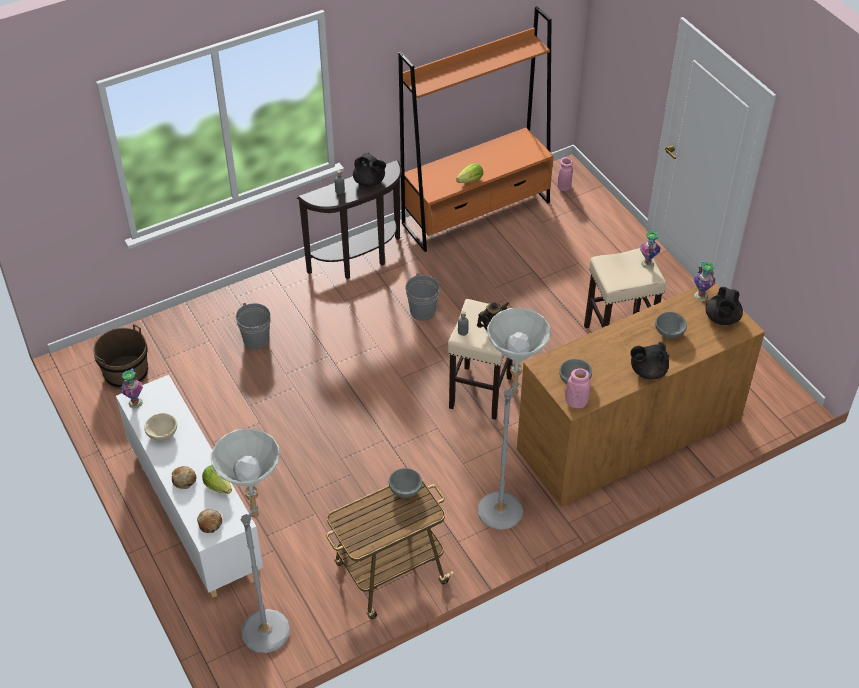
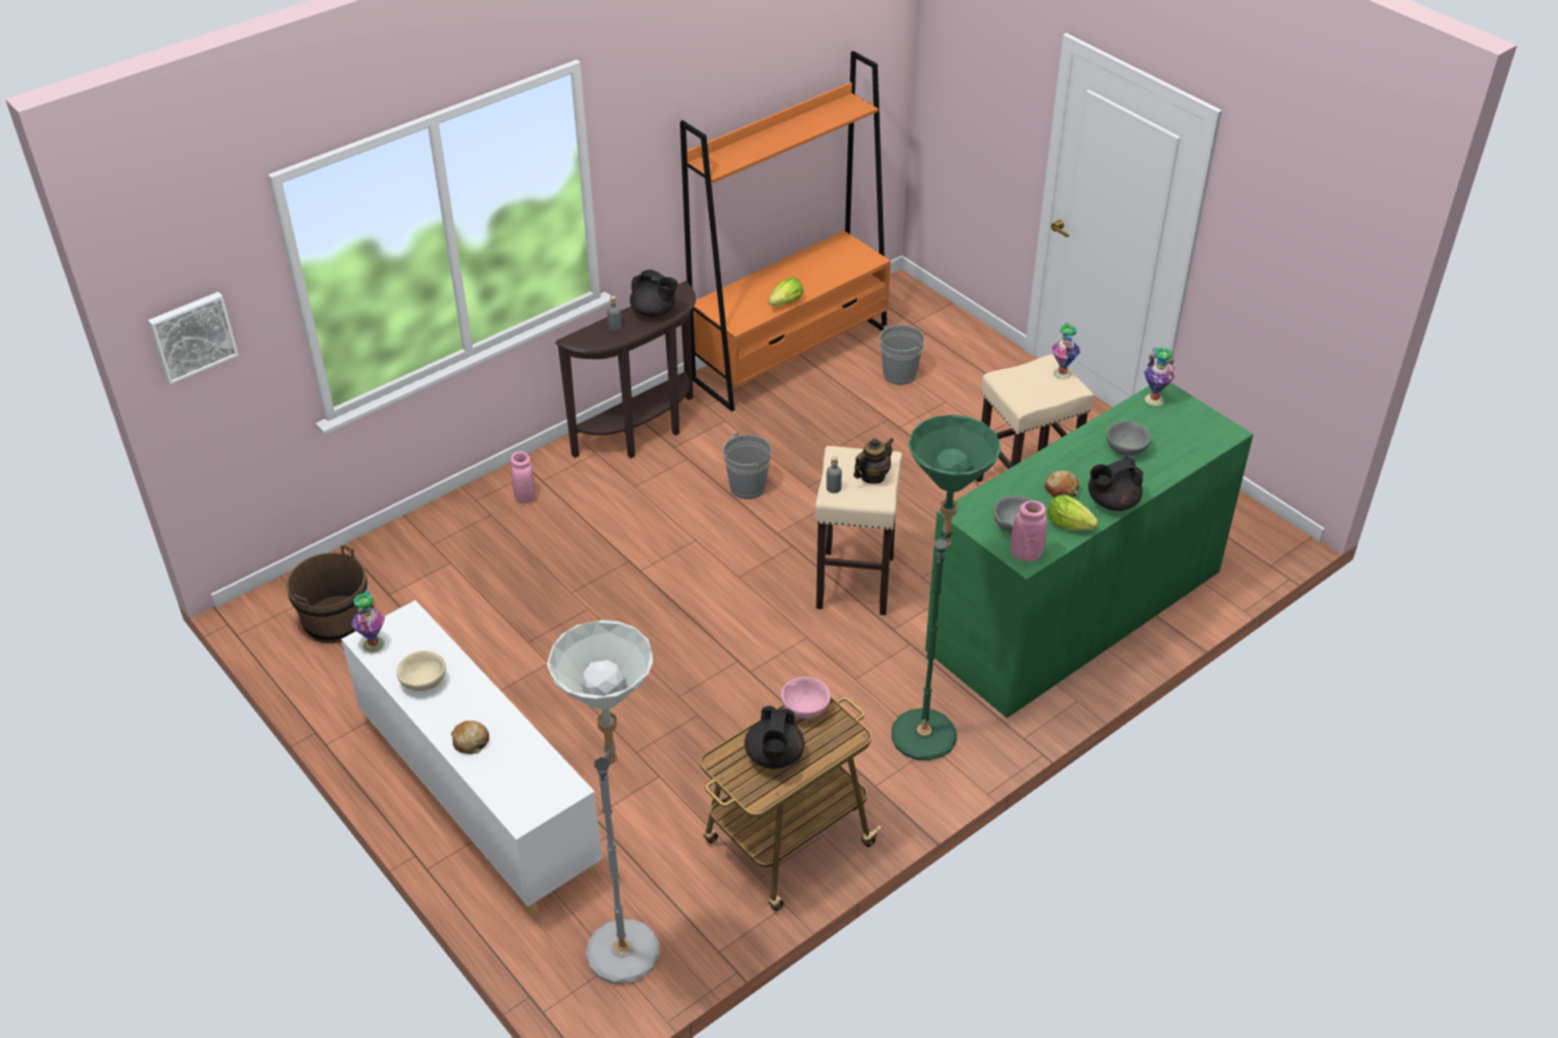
camera: 10 degrees left, 5 degrees down
(39, 182) = (192, 336): none -> picture
(210, 523) = (523, 797): bread -> bread (1061, 490)
(218, 486) = (524, 742): lettuce -> lettuce (1069, 524)
(256, 339) = (519, 552): grey bucket -> grey bucket (899, 374)
(405, 489) = (805, 708): grey bowl -> pink bowl
(504, 504) = (927, 725): grey floor lamp -> green floor lamp
(564, 187) = (900, 310): pink vase -> pink vase (525, 497)
(629, 434) = (1075, 610): brown dresser -> green dresser
(722, 319) = (1191, 424): black teapot -> black teapot (774, 757)

